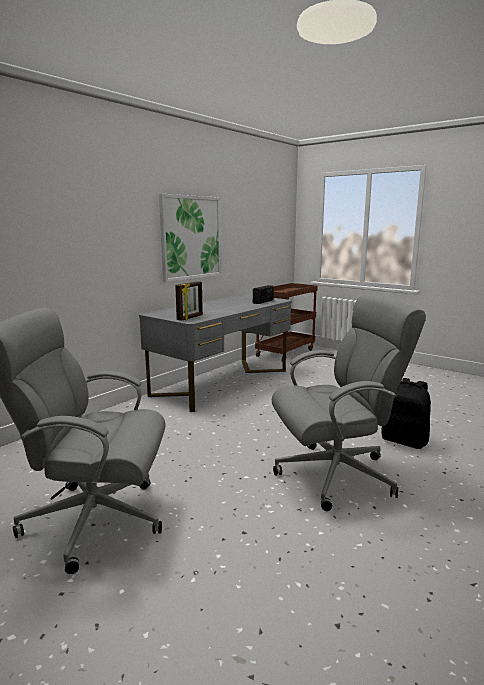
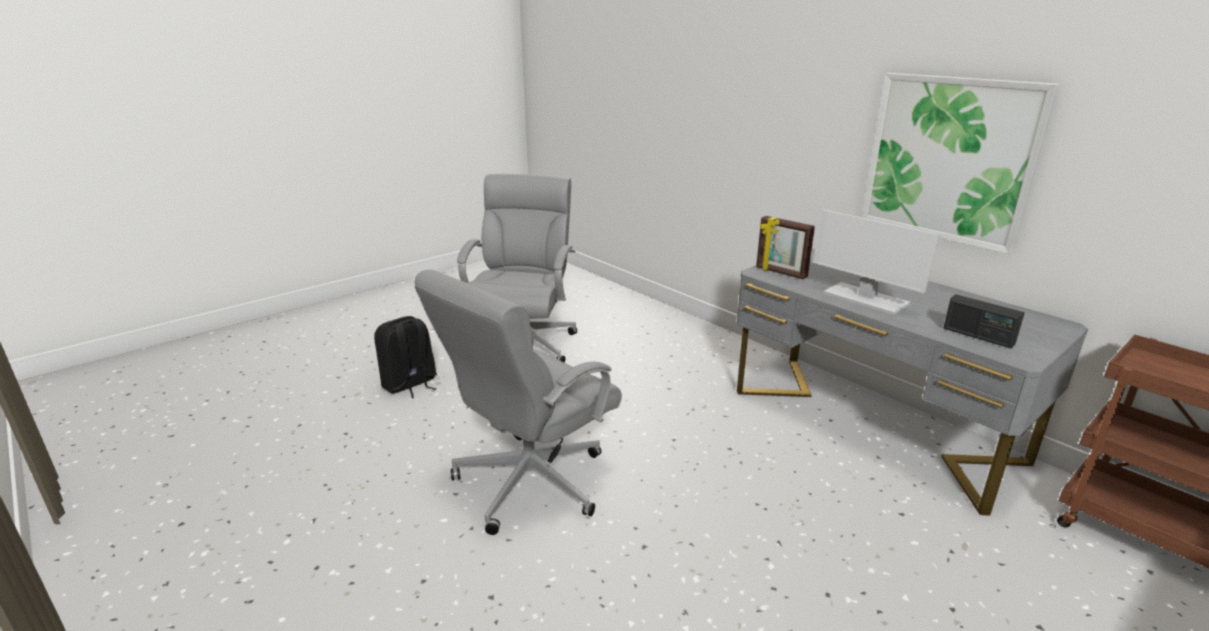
camera: 100 degrees right, 10 degrees up
(227, 309) = (864, 299): none -> monitor
(335, 475) = (532, 480): grey office chair -> grey office chair turned 45 degrees clockwise
(404, 441) = (604, 591): black backpack -> black backpack (410, 384)

